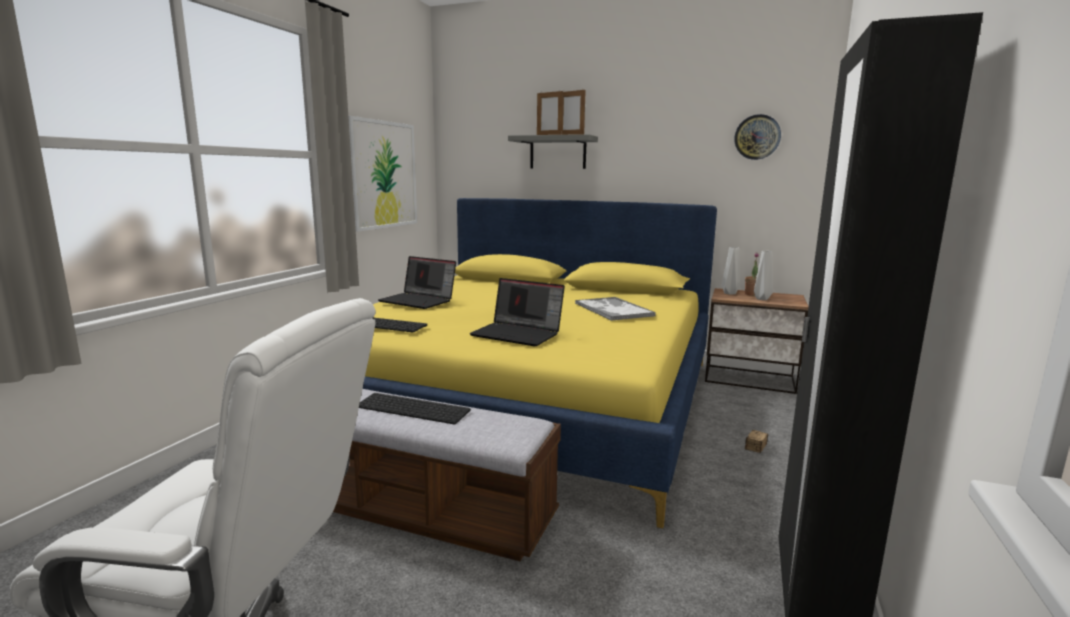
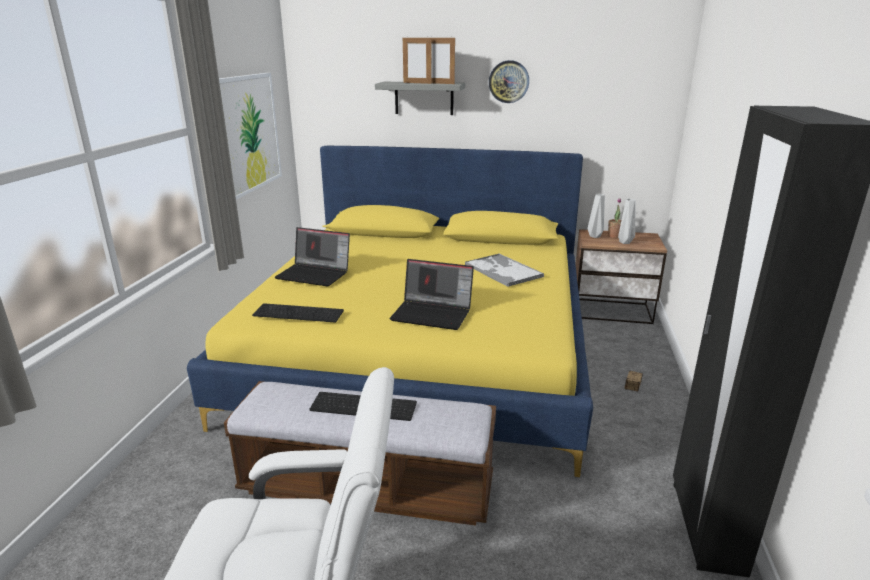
camera: 10 degrees left, 10 degrees up
(757, 137) = (620, 86): wall clock -> wall clock (509, 81)

